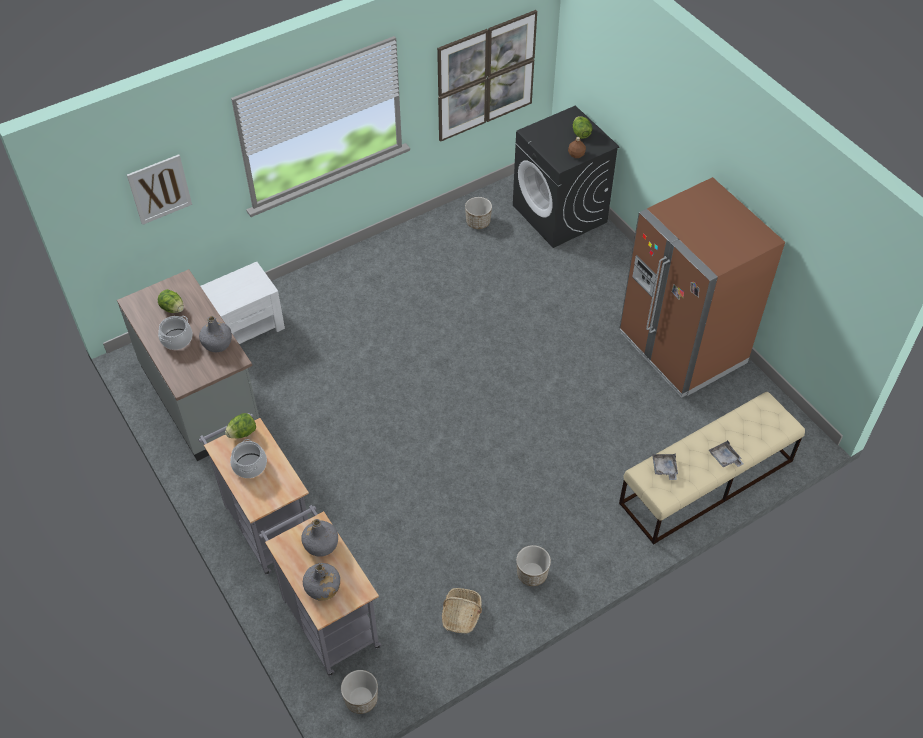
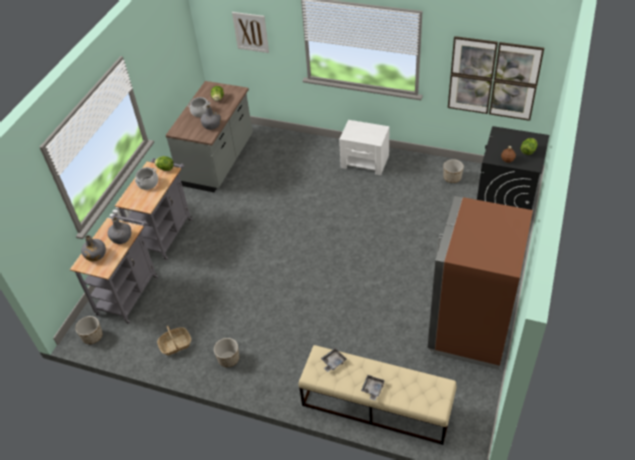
camera: 55 degrees right, 5 degrees down
(247, 326) = (277, 146): white nightstand -> white nightstand (365, 161)

